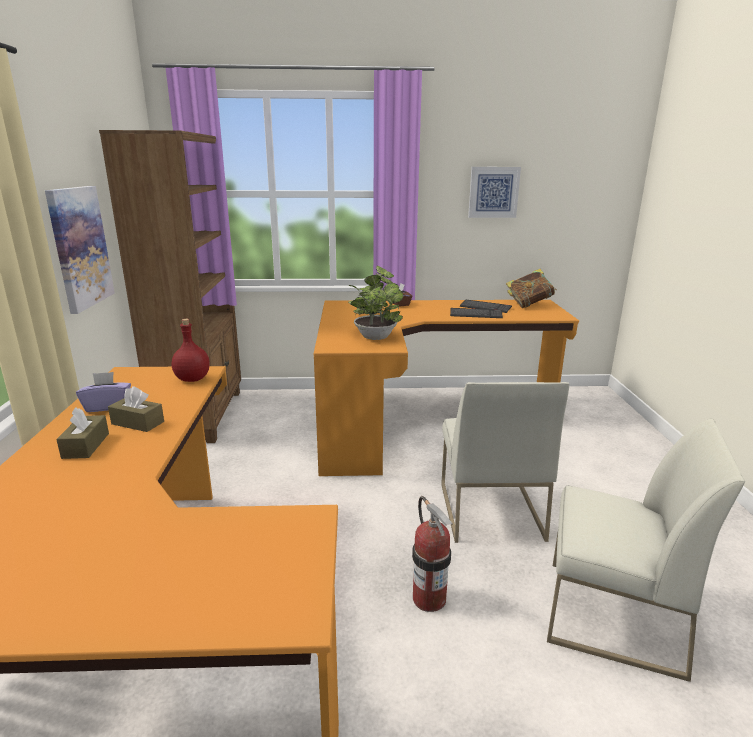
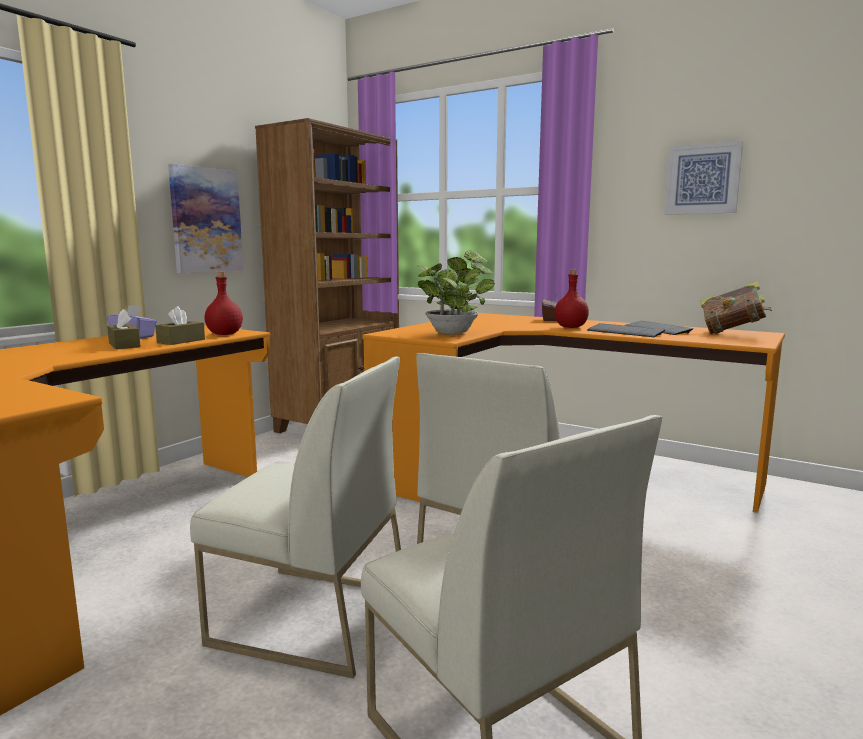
camera: 35 degrees right, 10 degrees down
(86, 445) = (66, 348): brown tissue box -> brown tissue box (181, 341)
(429, 598) = (309, 617): fire extinguisher -> white chair
(433, 313) = (571, 327): none -> red bottle

